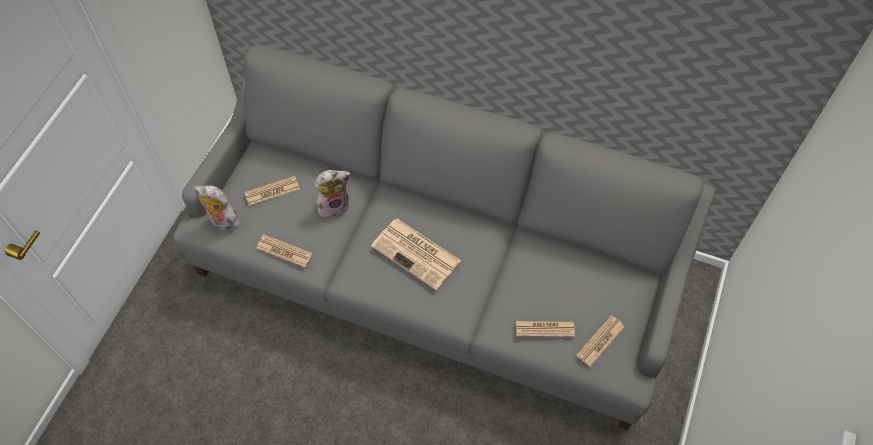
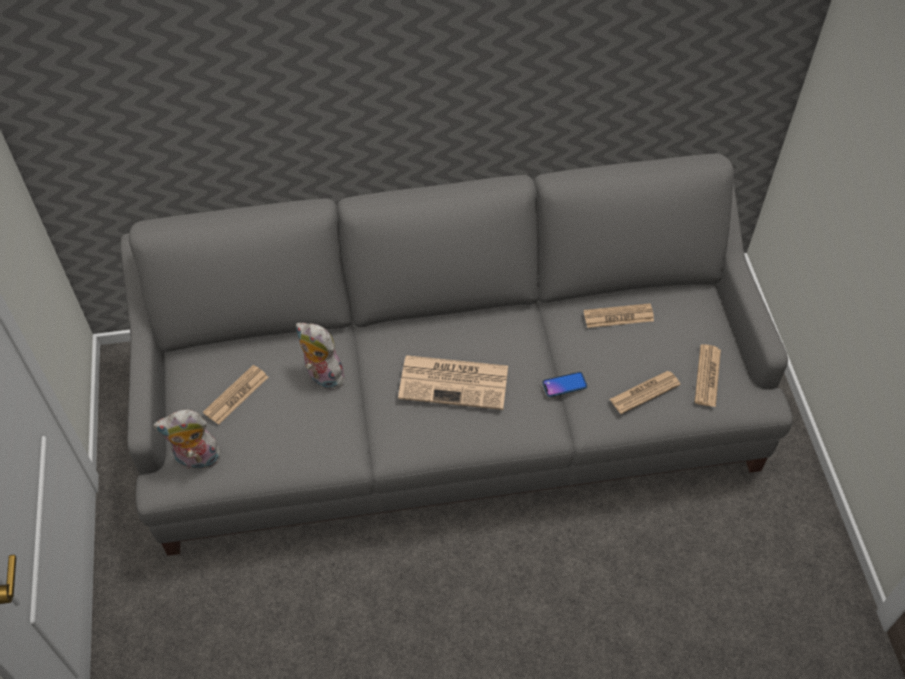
camera: 30 degrees left, 5 degrees down
(284, 251) = (297, 454): newspaper -> newspaper (618, 316)
(334, 205) = (322, 376): plush toy -> plush toy turned 90 degrees counterclockwise
(492, 294) = (564, 385): none -> phone

